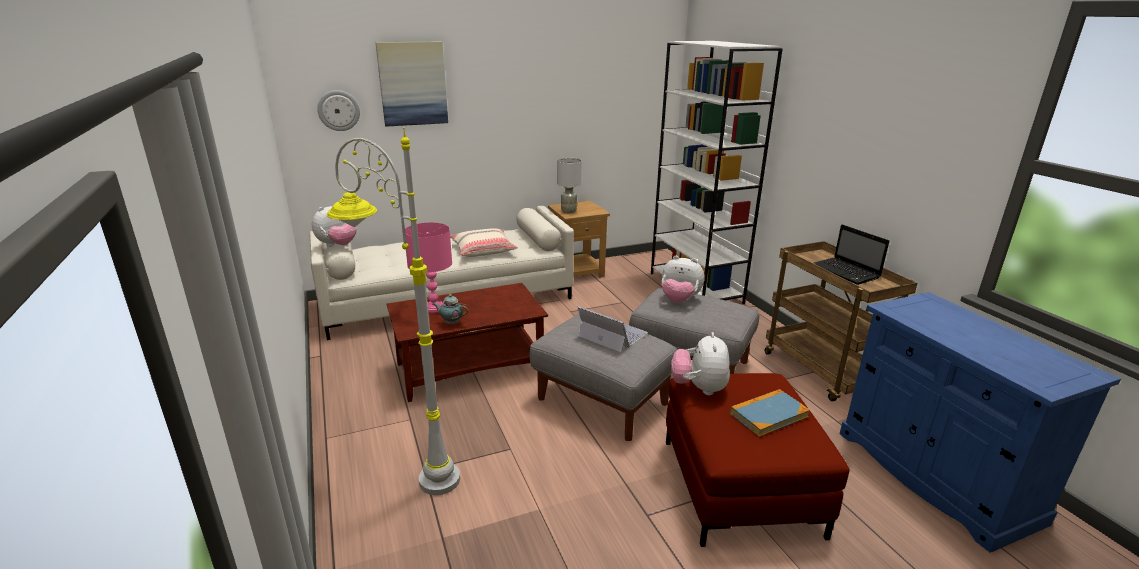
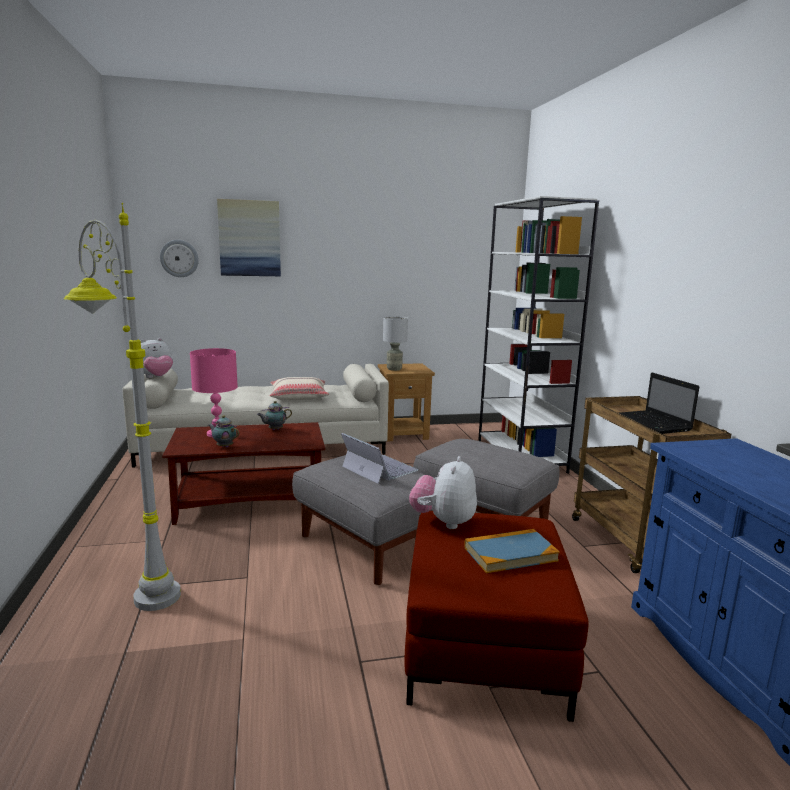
camera: 10 degrees right, 10 degrees down
(486, 296) = (274, 430): none -> teapot
(679, 300) = (470, 447): plush toy -> none

